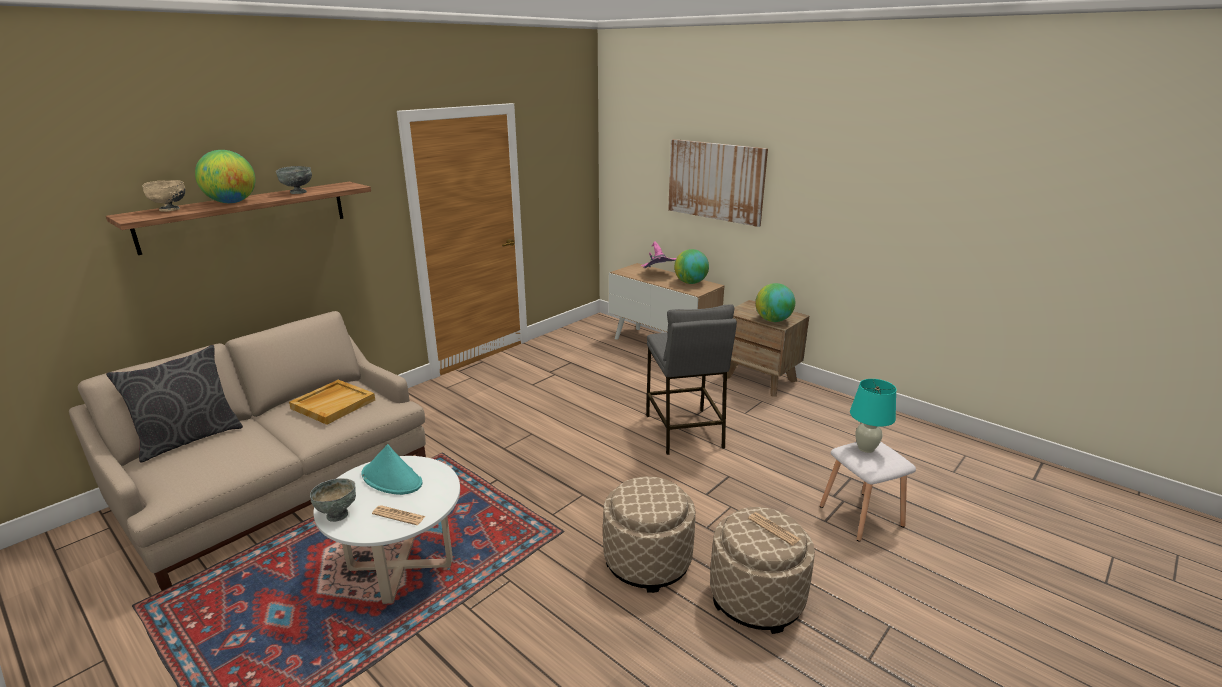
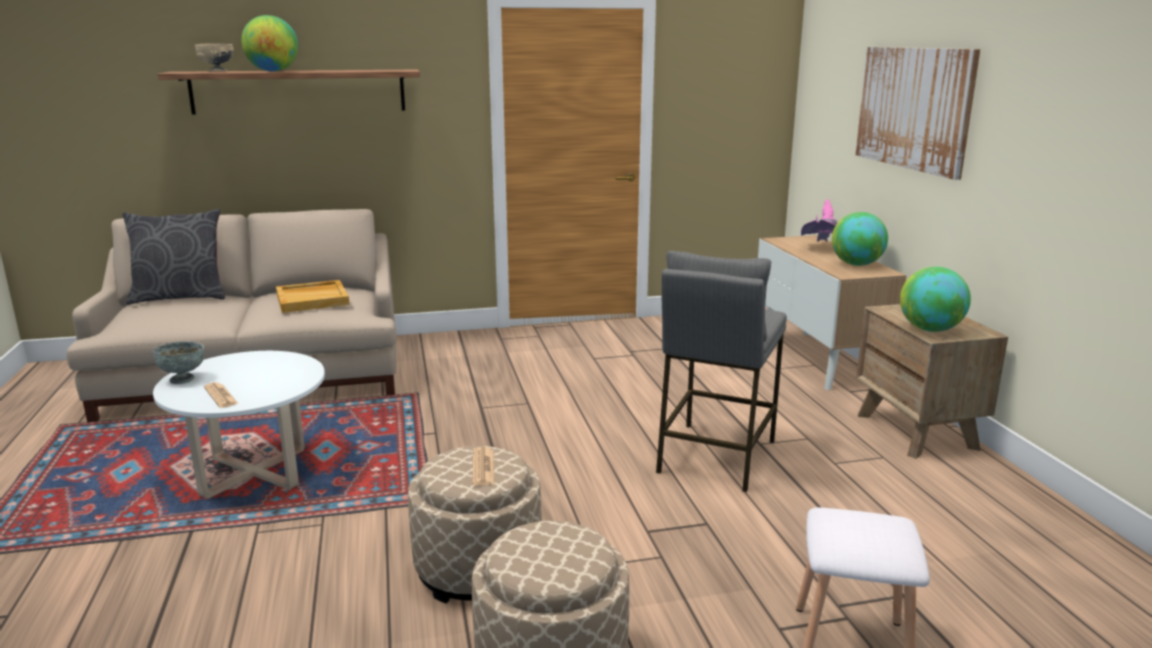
camera: 35 degrees right, 5 degrees down
(298, 192) = (345, 70): grey bowl -> none
(392, 479) = (263, 368): turquoise hat -> none
(773, 529) = (562, 554): newspaper -> newspaper (483, 467)
(865, 448) = (861, 521): turquoise table lamp -> none

